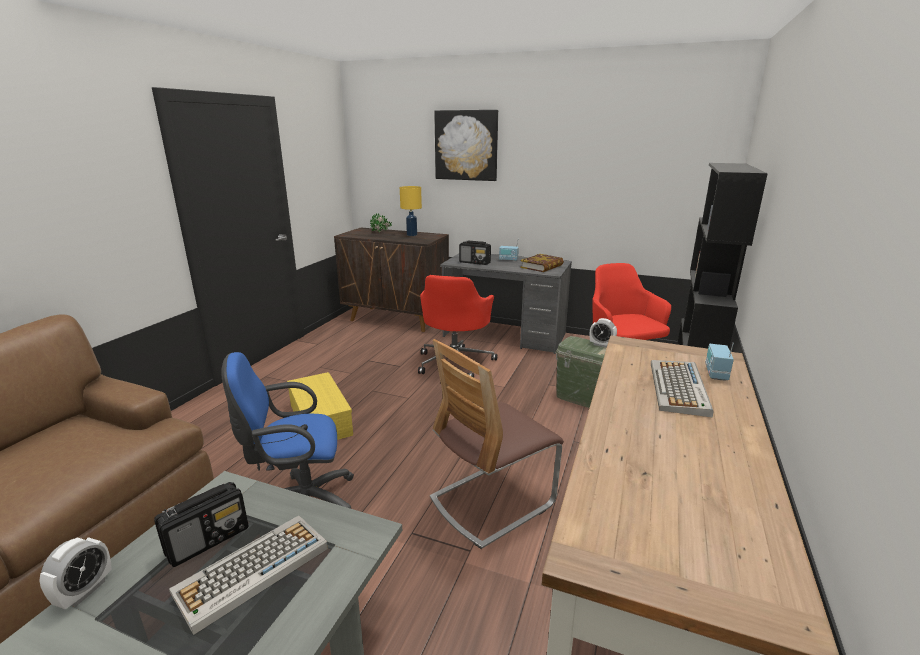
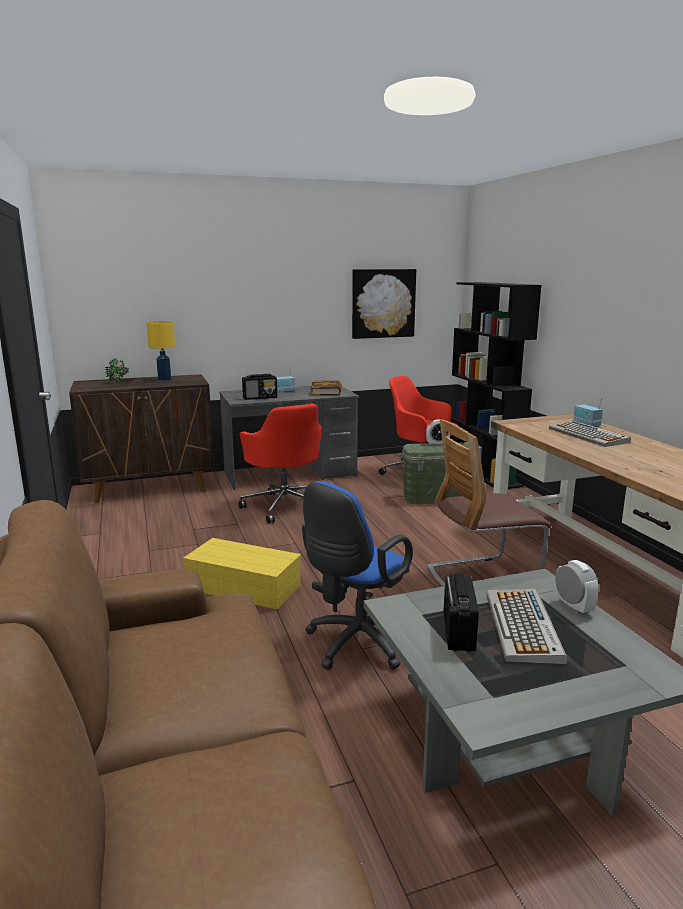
camera: 40 degrees left, 5 degrees down
(84, 591) = (450, 694): alarm clock -> alarm clock (573, 607)
(466, 145) = (216, 272): picture -> picture (383, 303)
(492, 502) = (482, 578): chair -> chair turned 60 degrees clockwise

